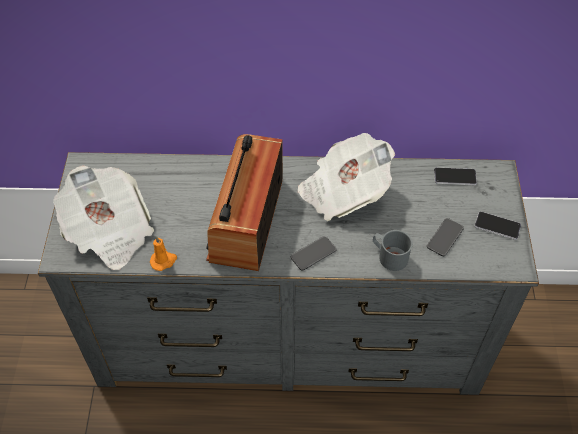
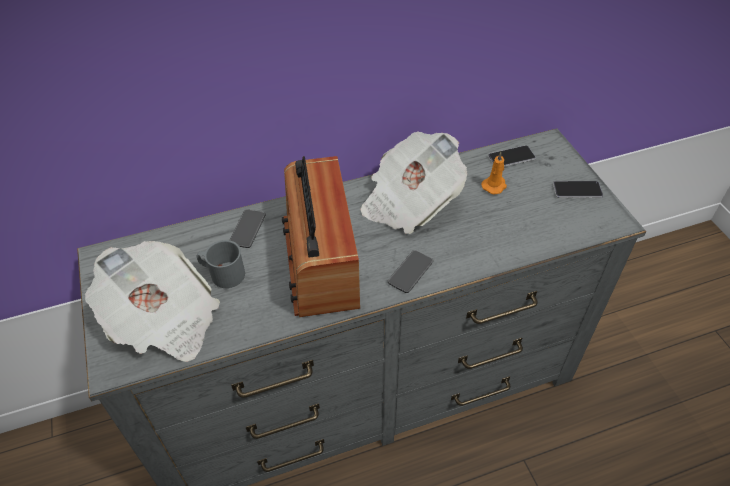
camera: 20 degrees left, 5 degrees down
(163, 261) = (244, 332): orange candle -> orange candle (494, 185)
(389, 256) = (490, 250): grey mug -> grey mug (223, 274)
(445, 237) = (534, 215): phone -> phone (247, 229)

